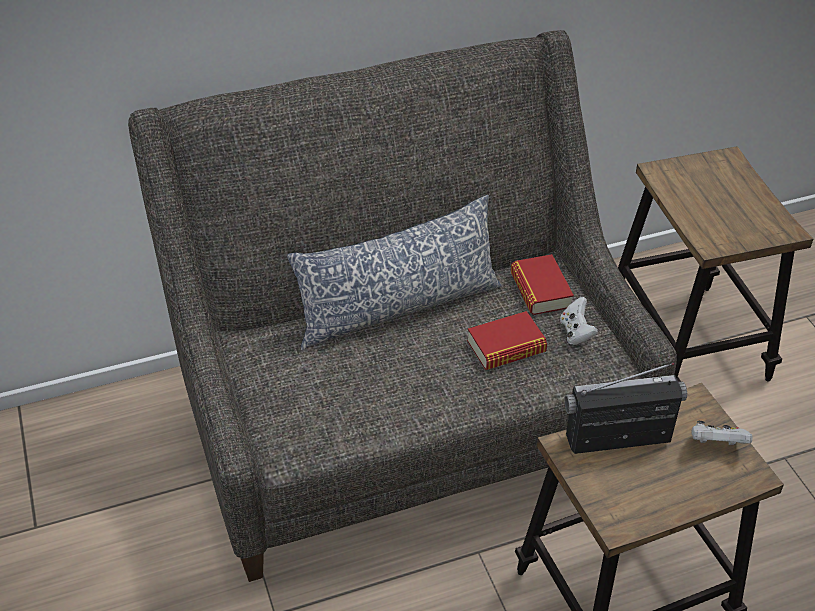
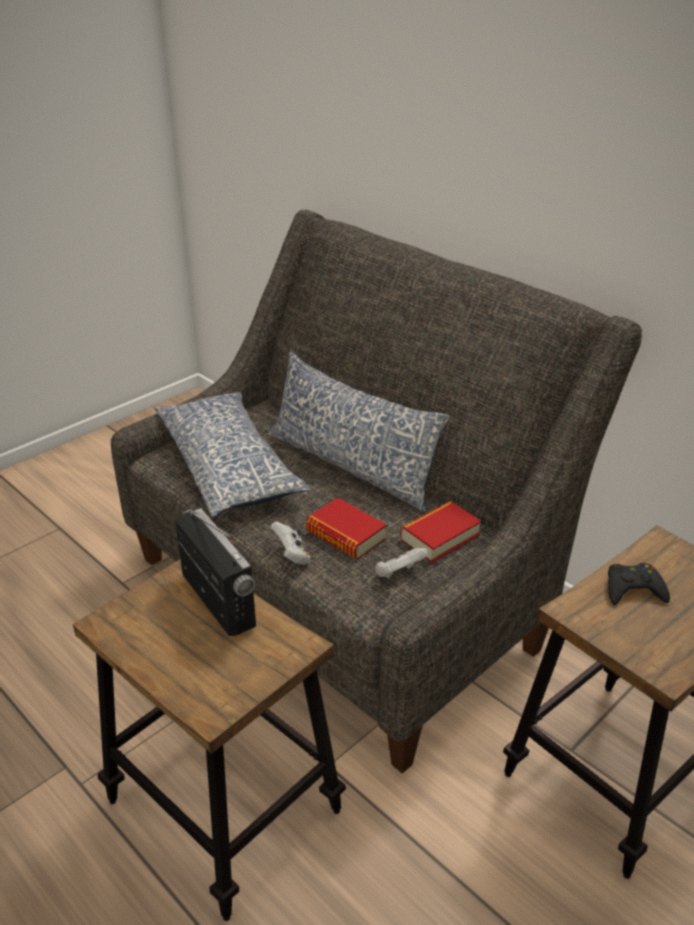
camera: 65 degrees right, 10 degrees down
(340, 397) = (229, 466): none -> pillow
(700, 208) = (633, 589): none -> black game controller
(716, 444) = (243, 673): white game controller -> white game controller (292, 555)

